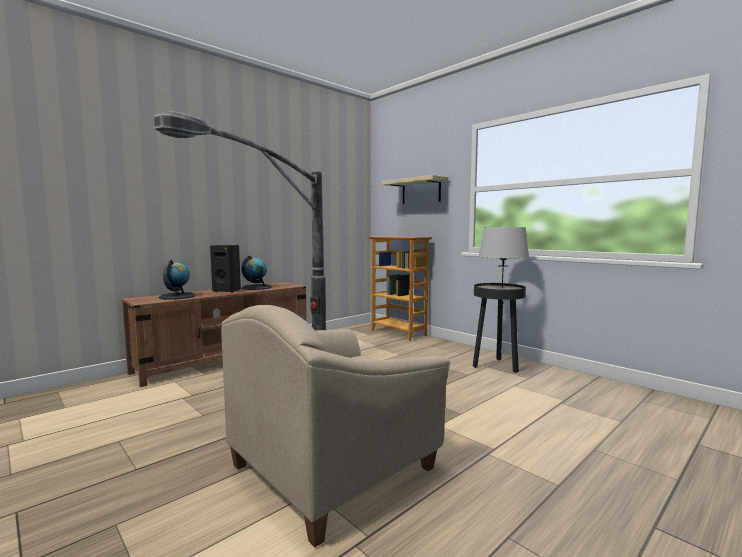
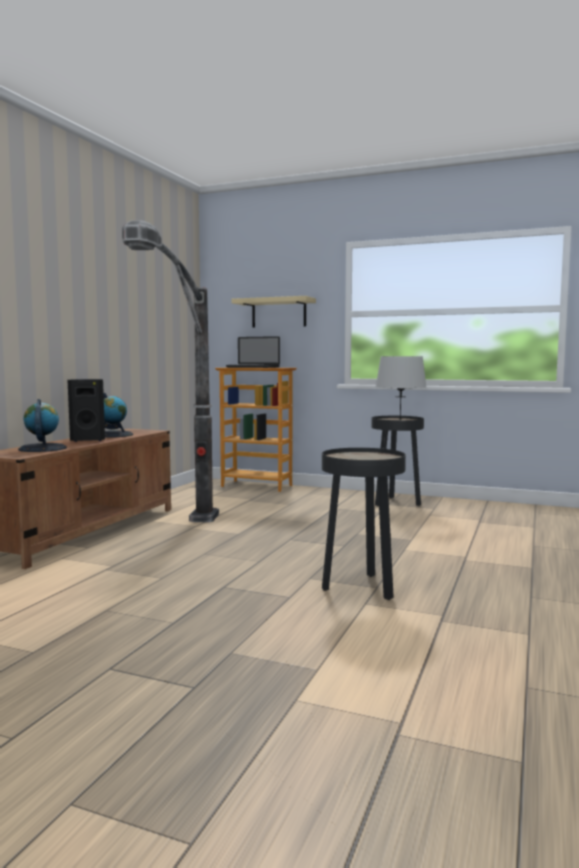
camera: 25 degrees left, 0 degrees up
(335, 468) = (361, 588): beige armchair -> black side table
(398, 236) = (253, 367): none -> laptop

